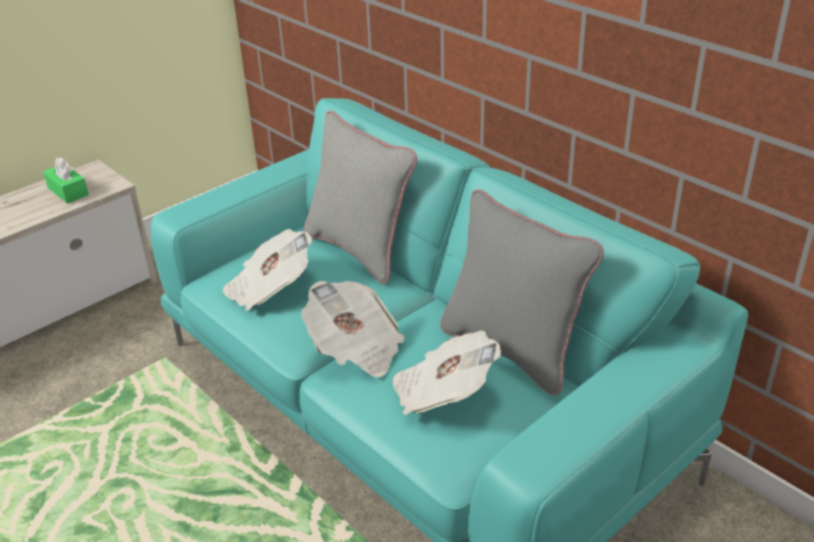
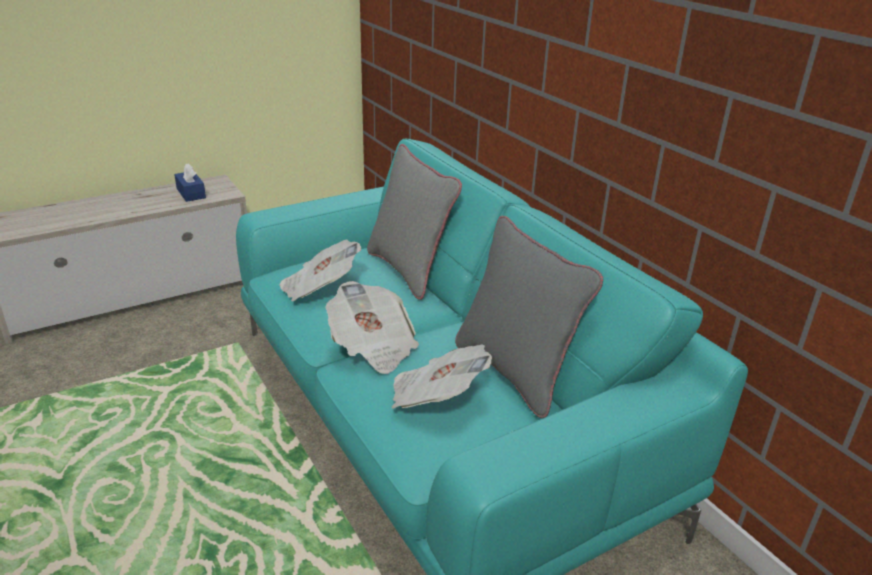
camera: 10 degrees right, 5 degrees down
(68, 191) = (191, 193): green tissue box -> blue tissue box

